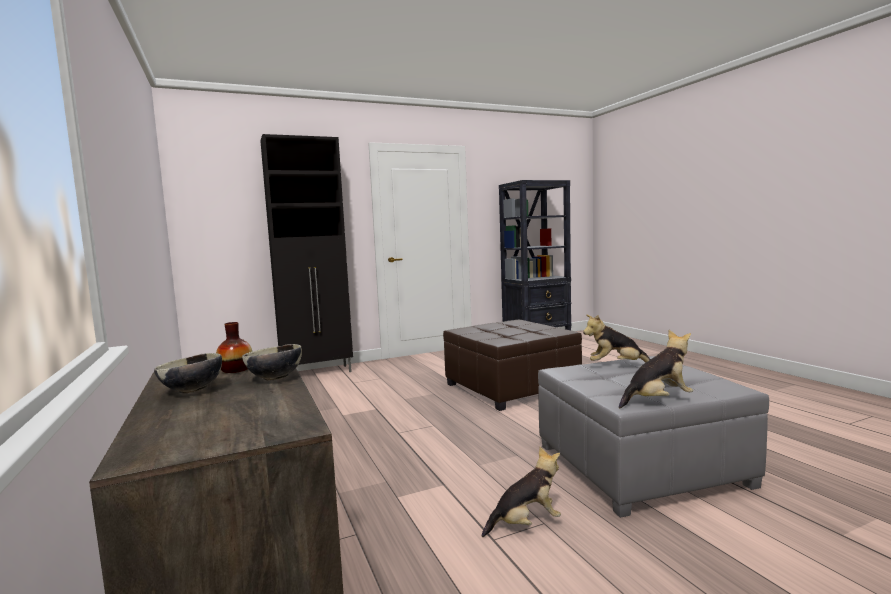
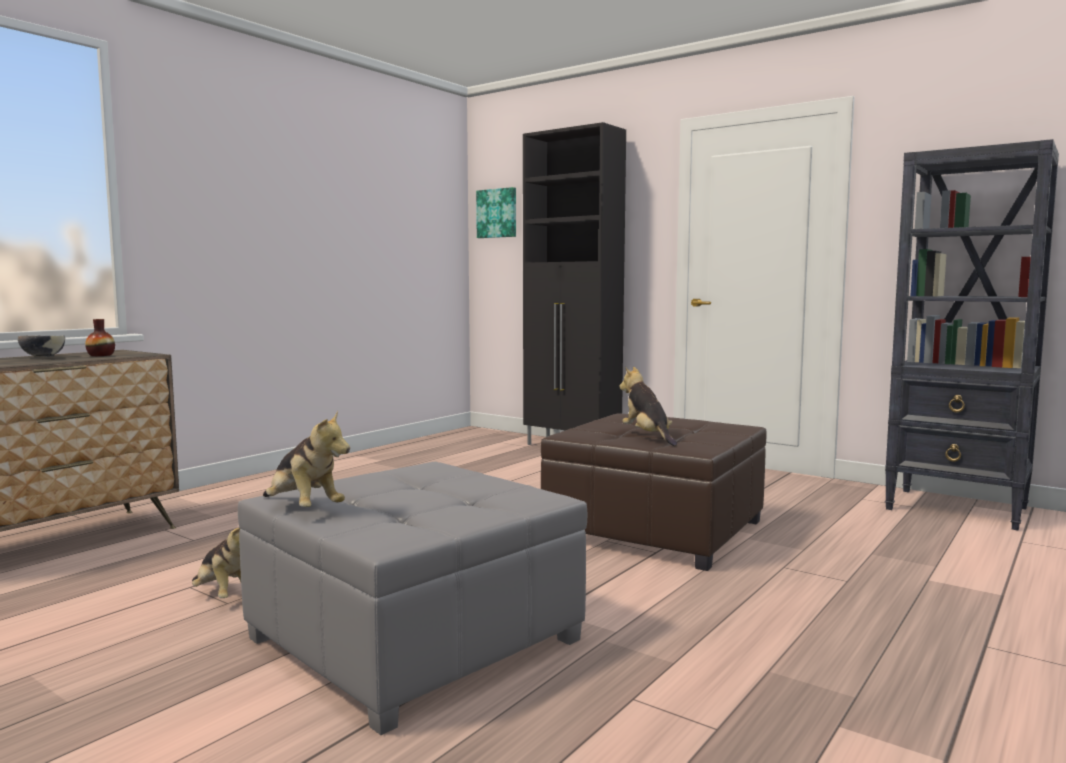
camera: 60 degrees right, 0 degrees up
(204, 196) = (497, 213): none -> picture
(274, 378) = (67, 360): bowl -> none
(616, 365) = (482, 485): plush toy -> plush toy (647, 437)

